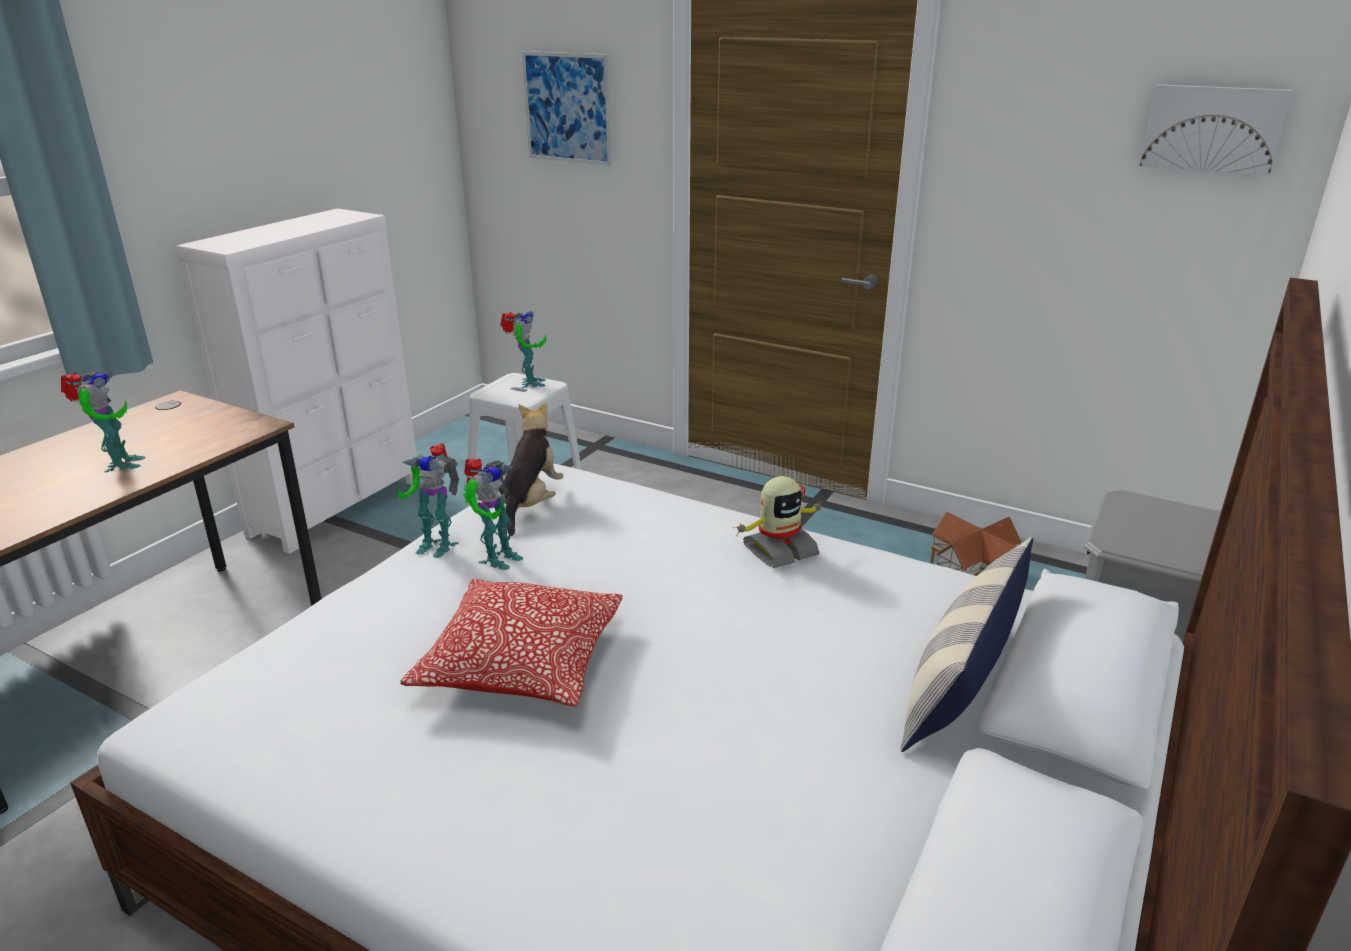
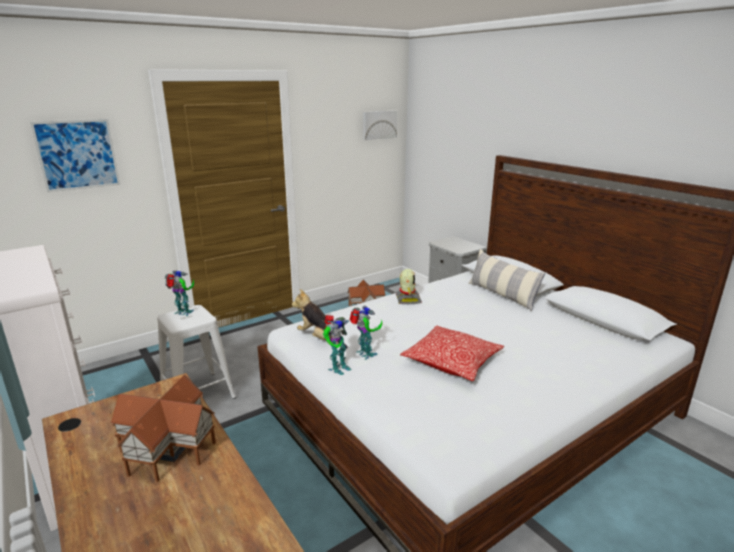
camera: 65 degrees left, 5 degrees down
(119, 464) = (170, 447): toy robot -> toy house

